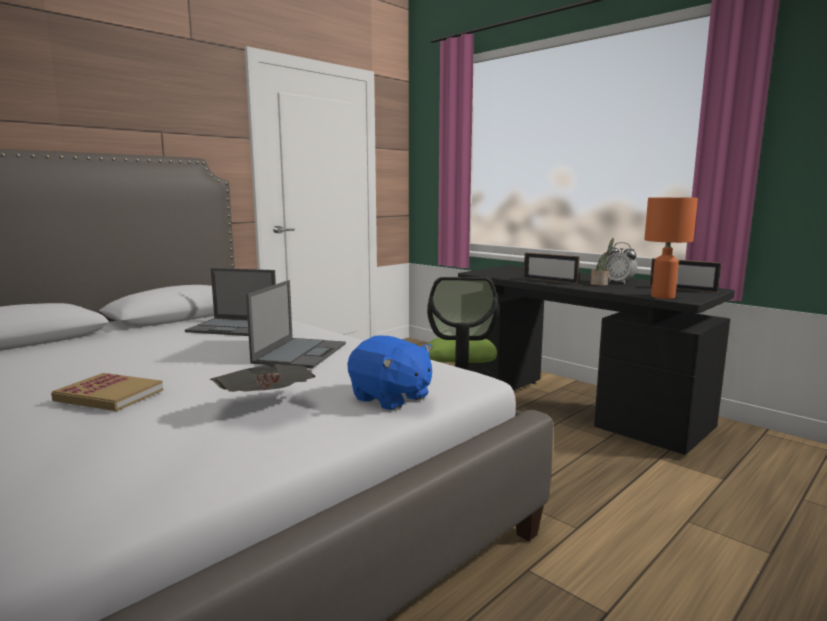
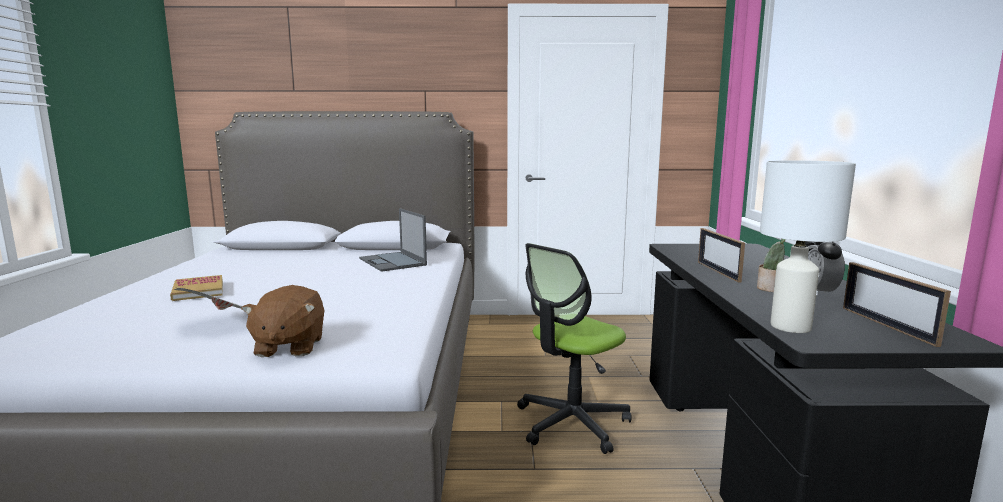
camera: 45 degrees right, 0 degrees up
(300, 353) = (362, 292): laptop -> none
(390, 398) = (289, 347): blue plush toy -> brown plush toy
(663, 296) = (792, 327): orange table lamp -> white table lamp

